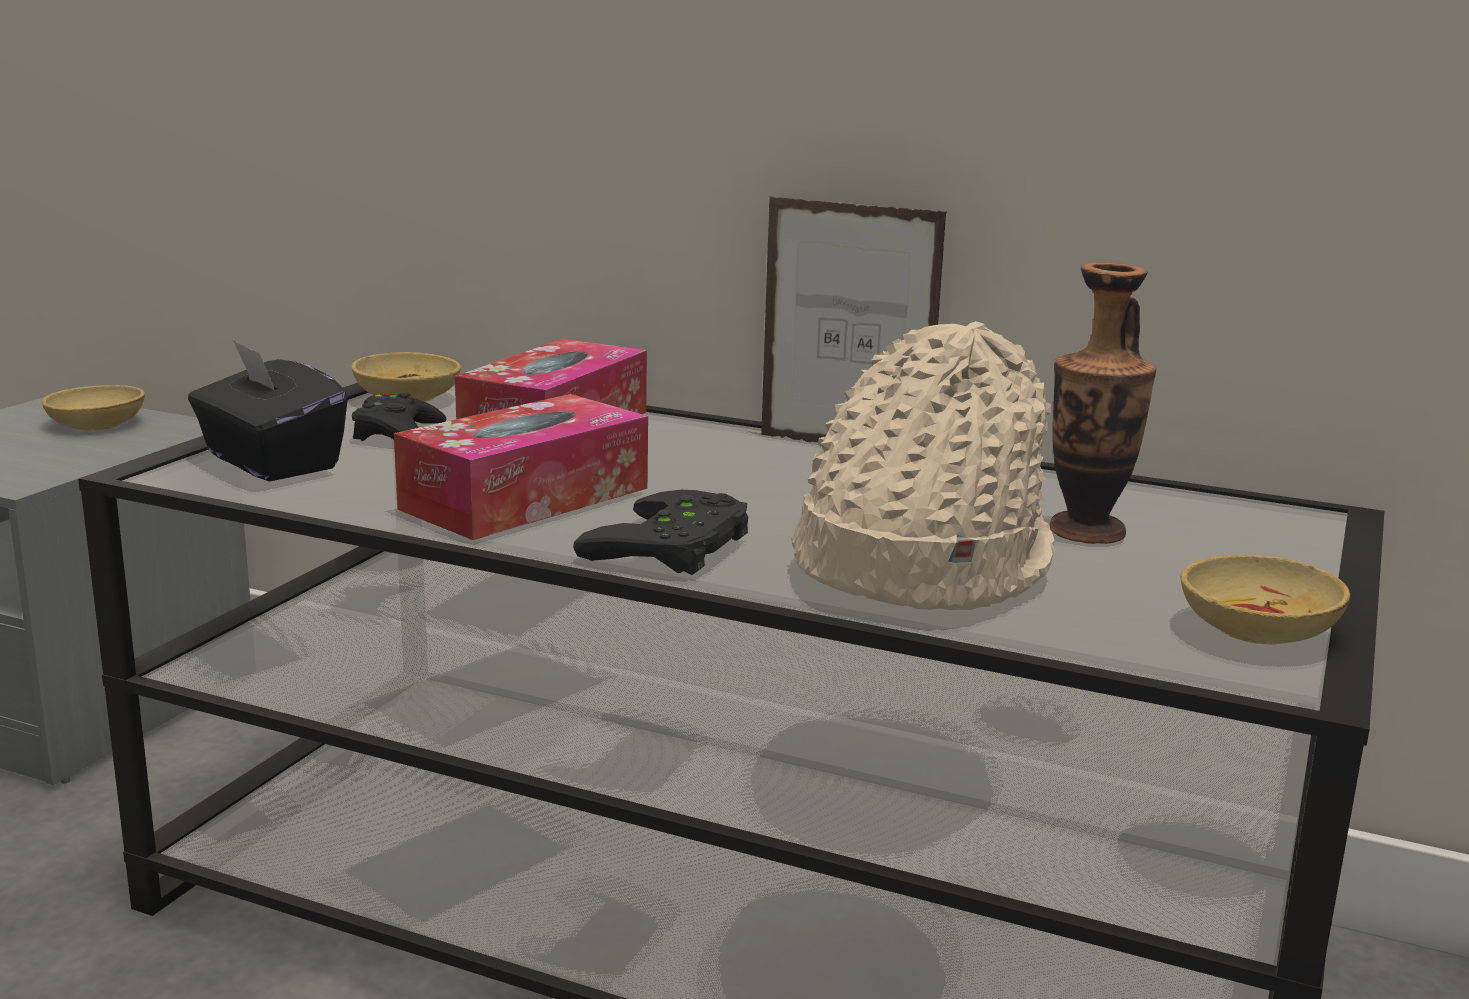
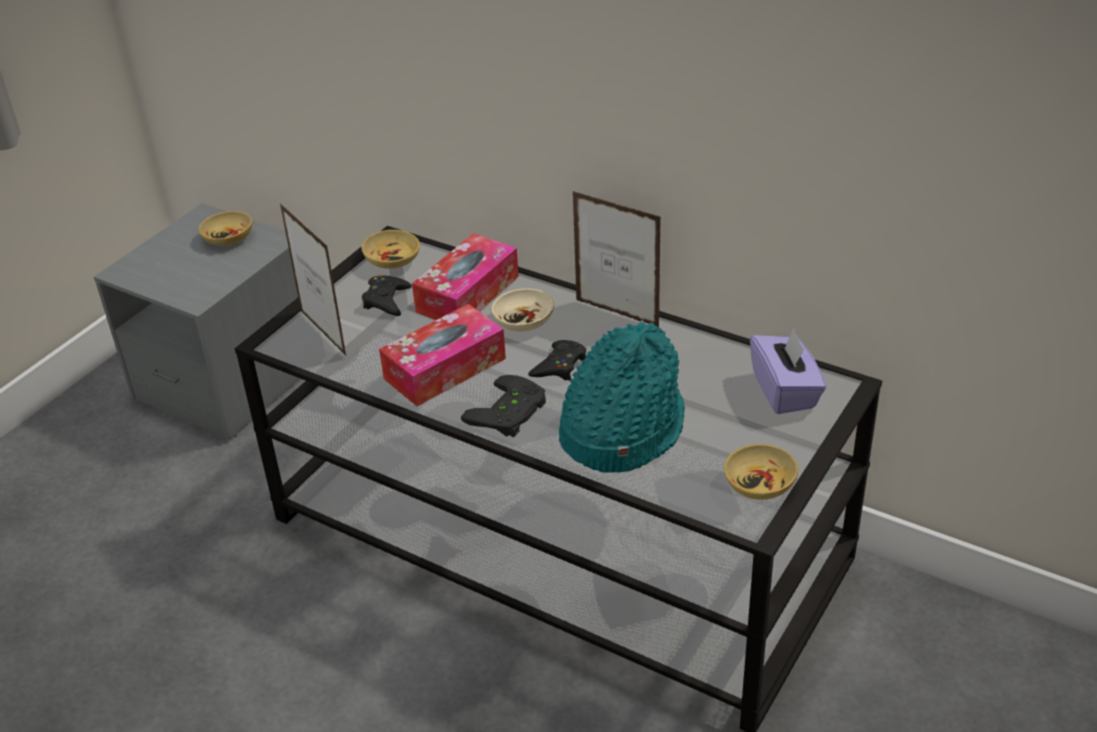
camera: 10 degrees right, 20 degrees up
(270, 462) = (323, 333): black tissue box -> picture frame
(670, 454) = (524, 321): none -> beige bowl
(758, 497) = (559, 366): none -> black game controller
(917, 564) = (620, 429): beige hat -> turquoise hat
(1086, 532) = (715, 399): vase -> none
(1214, 523) = (785, 391): none -> purple tissue box

